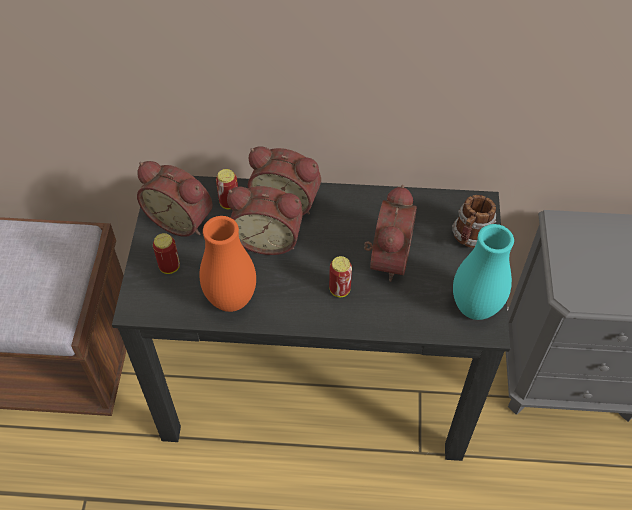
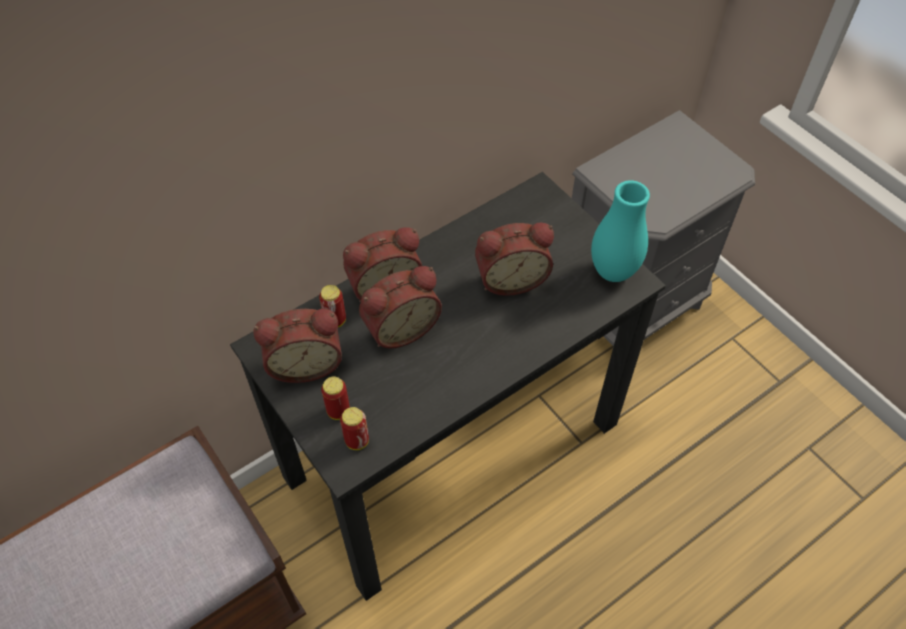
camera: 40 degrees left, 0 degrees up
(231, 299) = (421, 399): orange vase -> none
(339, 289) = (501, 329): can -> can (357, 441)
(386, 257) = (510, 278): alarm clock -> alarm clock turned 105 degrees clockwise
(470, 238) = (557, 220): mug -> none

